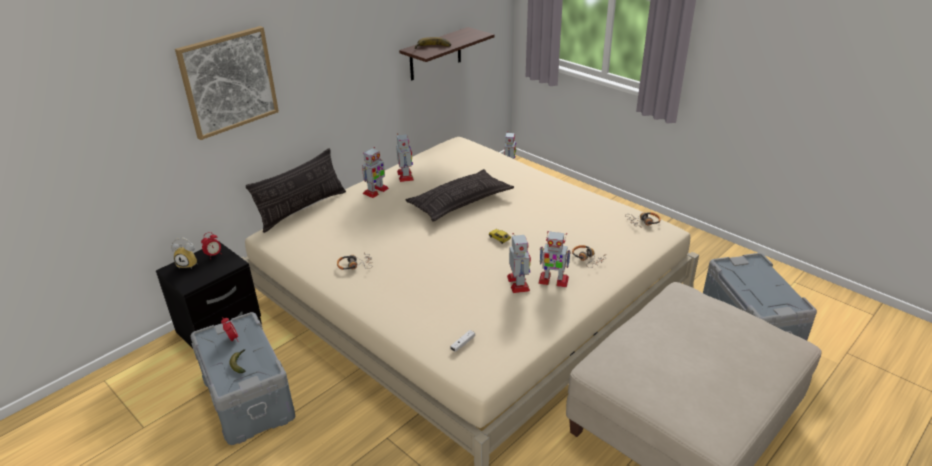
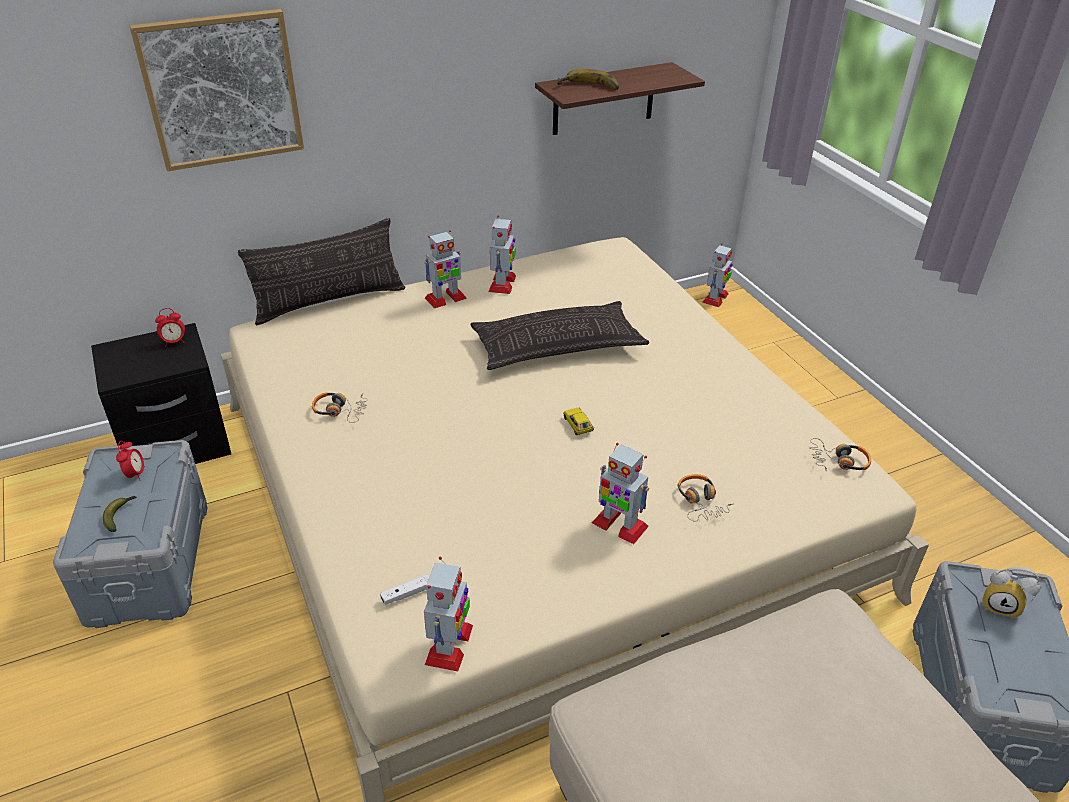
camera: 20 degrees right, 5 degrees up
(189, 264) = (136, 347): alarm clock -> alarm clock (1001, 605)
(518, 283) = (559, 514): toy robot -> toy robot (449, 645)

